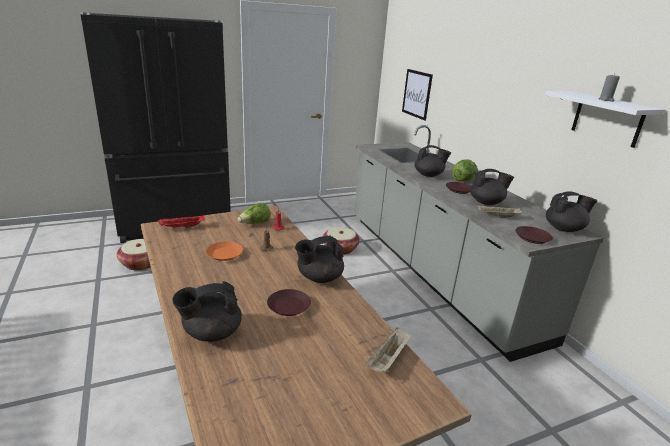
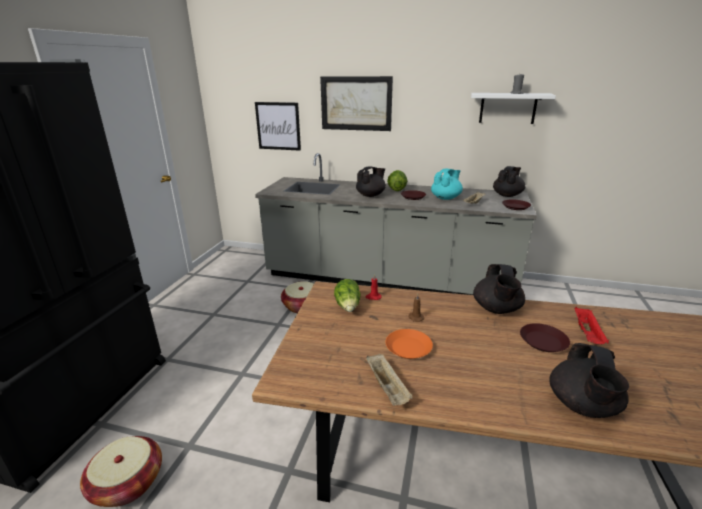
camera: 50 degrees left, 0 degrees up
(182, 227) = (306, 360): red tray -> red tray (587, 334)
(388, 359) = (640, 322): beige tray -> beige tray (388, 388)
(470, 83) = (356, 103): none -> picture
(486, 203) = (446, 198): black teapot -> turquoise teapot

